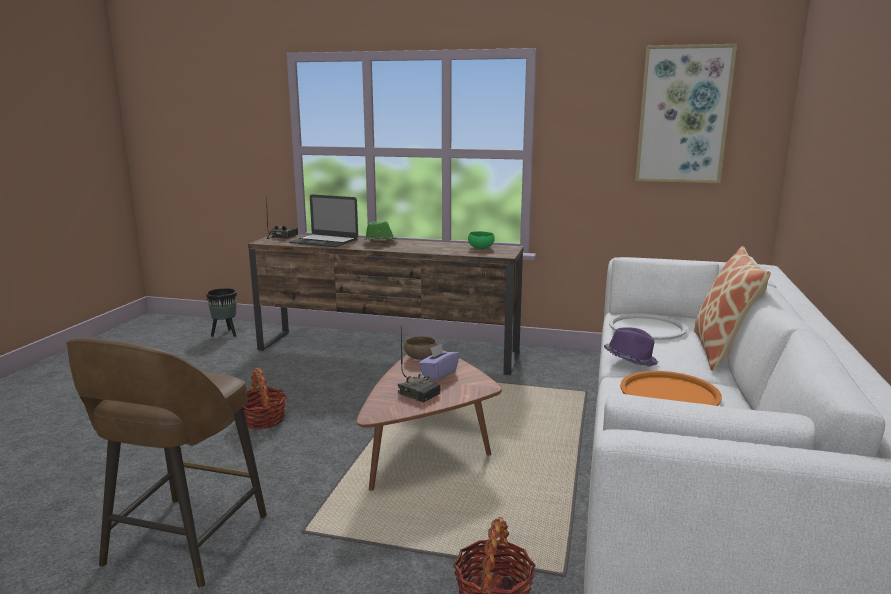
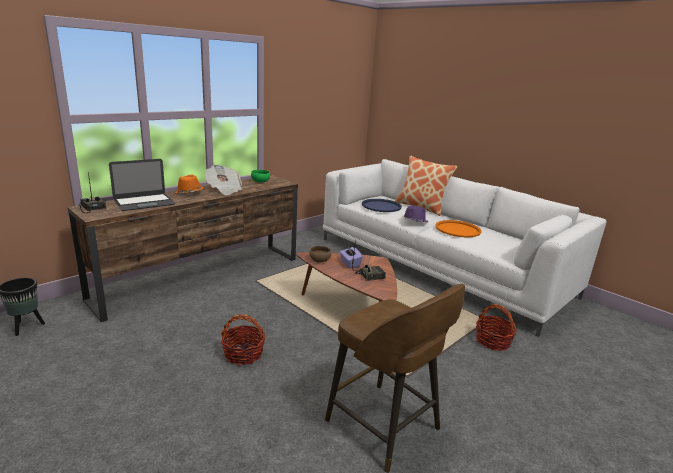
camera: 60 degrees left, 5 degrees up
(379, 242) = (189, 193): green hat -> orange hat
(418, 246) = (224, 189): none -> newspaper
(647, 328) = (381, 206): white tray -> blue tray
(683, 115) = (333, 84): picture -> none

